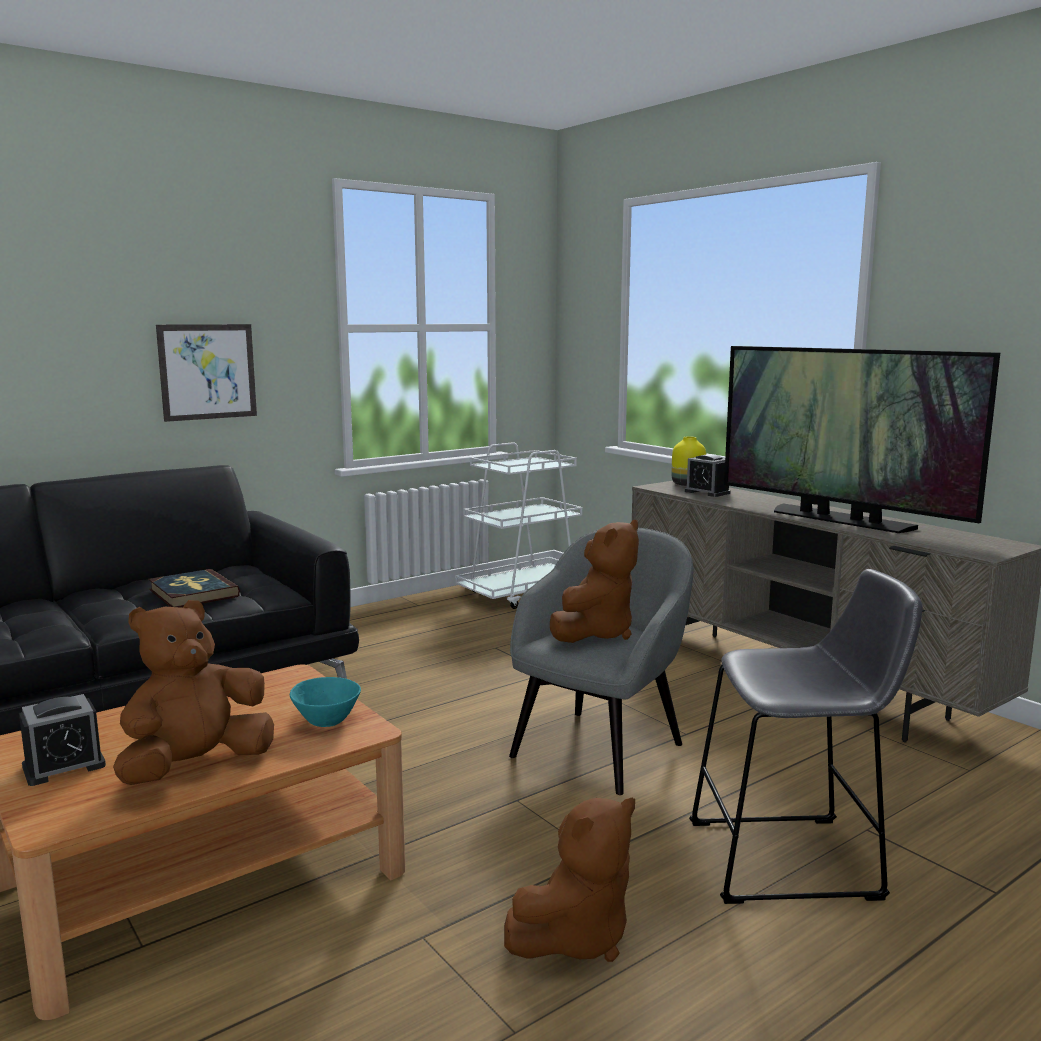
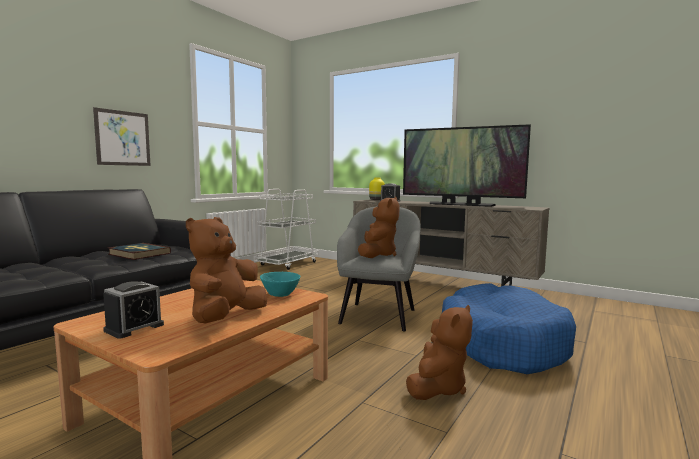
camera: 20 degrees left, 5 degrees down
(794, 860) = (501, 343): grey stool -> blue dog bed

